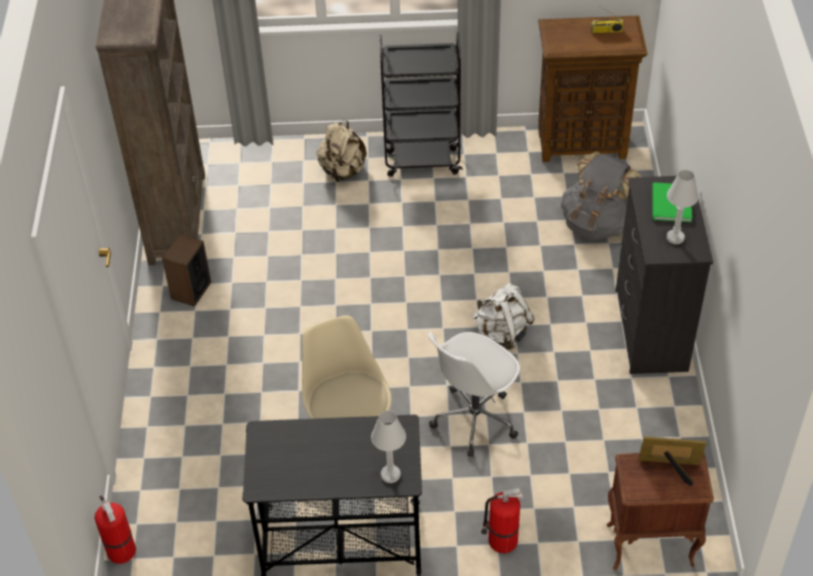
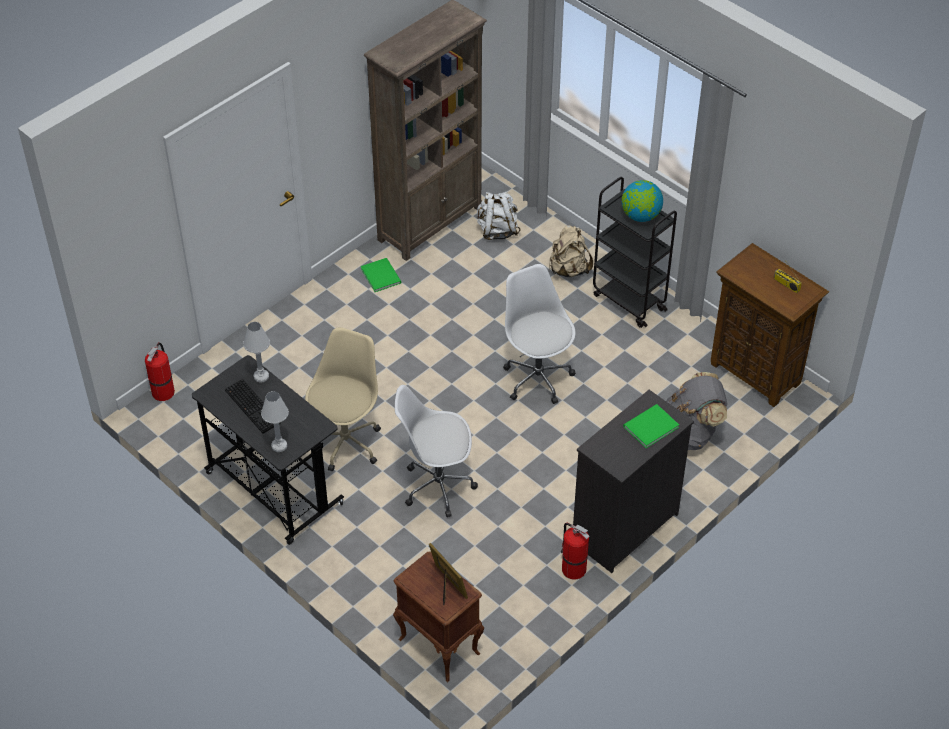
camera: 45 degrees right, 0 degrees up
(191, 290) = (381, 275): speaker -> green book
(319, 461) = (254, 407): none -> keyboard
(424, 59) = (640, 216): none -> globe
(432, 272) = (536, 378): none -> white office chair
(501, 540) = (359, 566): fire extinguisher -> fire extinguisher (572, 568)
(502, 333) = (527, 450): white backpack -> white backpack (497, 230)
(675, 238) = (620, 449): white table lamp -> white table lamp (261, 376)

